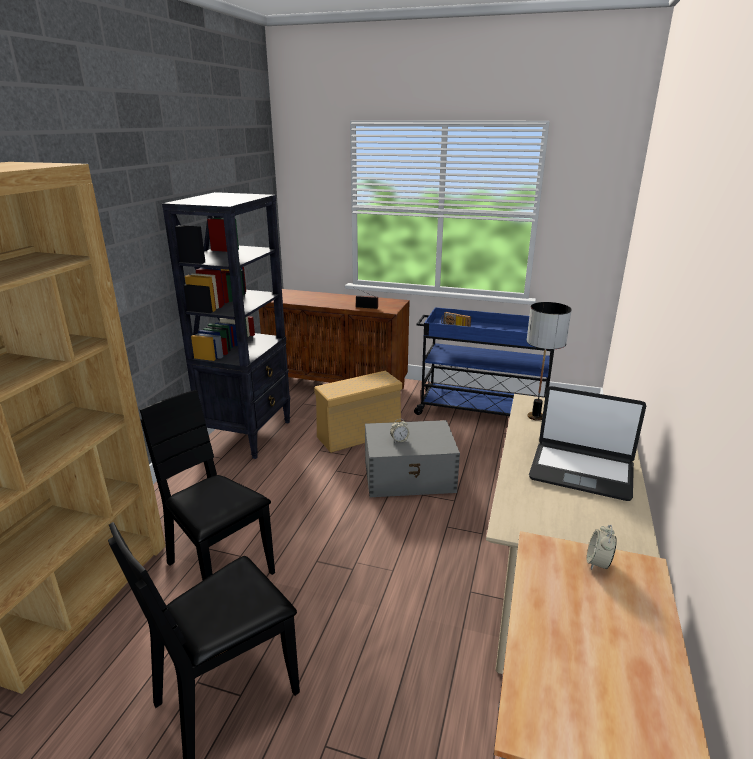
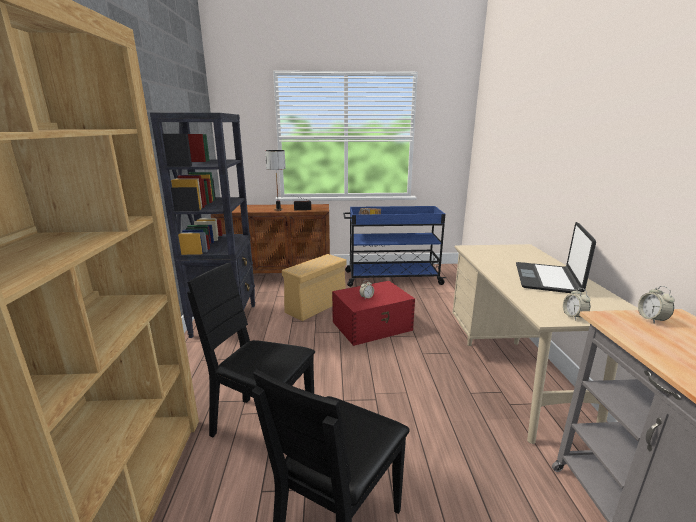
camera: 20 degrees left, 5 degrees down
(410, 476) = (372, 326): grey storage box -> red storage box
(536, 416) = (483, 255): table lamp -> table lamp (278, 210)
(547, 533) = (573, 316): none -> alarm clock
(581, 471) = (547, 279): laptop -> laptop turned 105 degrees clockwise

